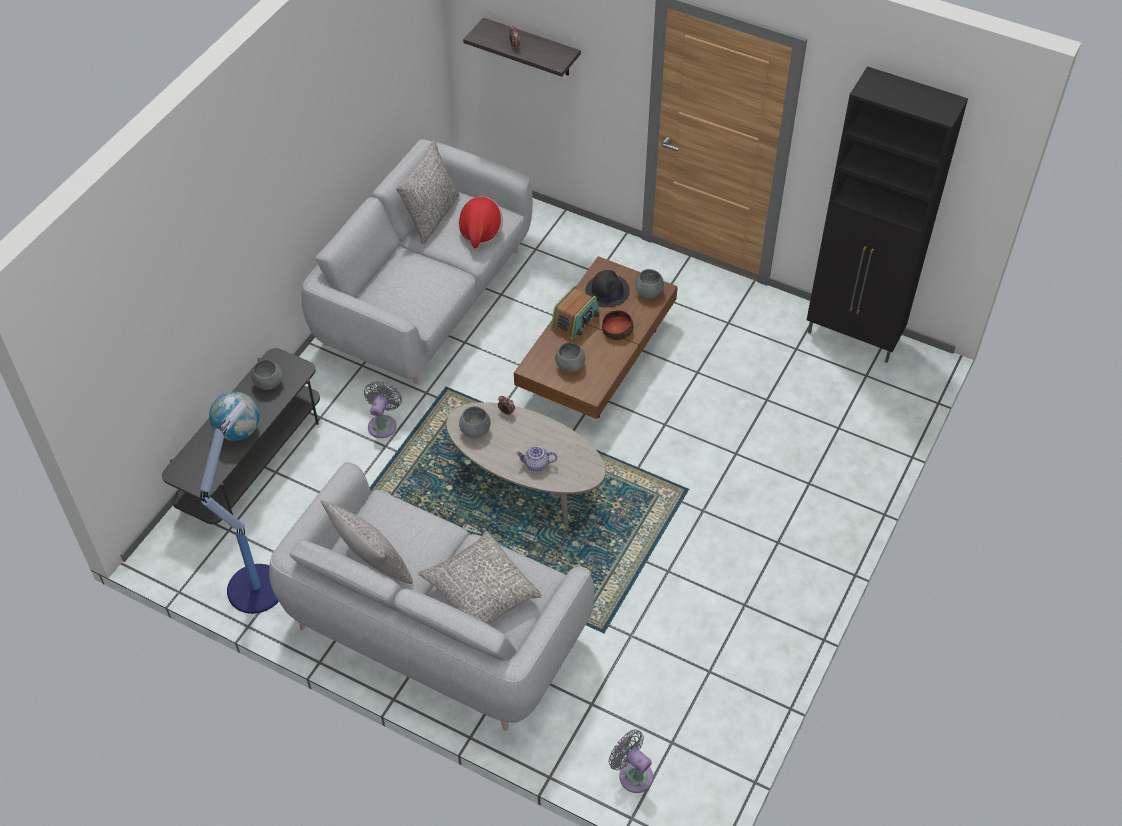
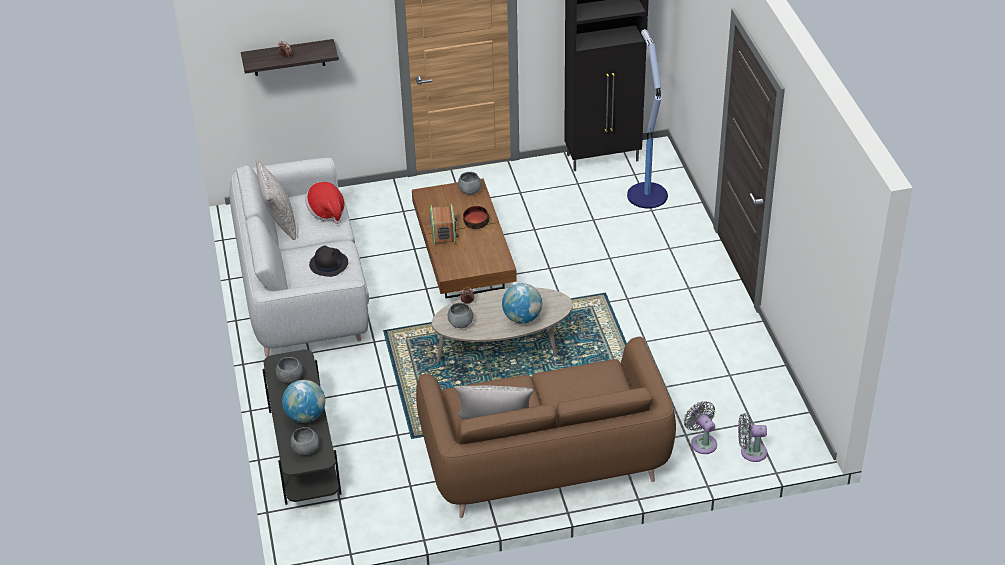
camera: 40 degrees left, 10 degrees down
(257, 586) = (401, 515): floor lamp -> floor lamp (646, 194)
(383, 424) = (368, 376): grey fan -> grey fan (702, 442)
(435, 628) = (545, 460): grey sofa -> brown sofa
(480, 592) = (581, 396): grey pillow -> none
(536, 465) = (522, 318): teapot -> globe
(570, 365) = (471, 257): grey bowl -> grey bowl (305, 449)
(607, 291) = (443, 205): black hat -> black hat (328, 263)

